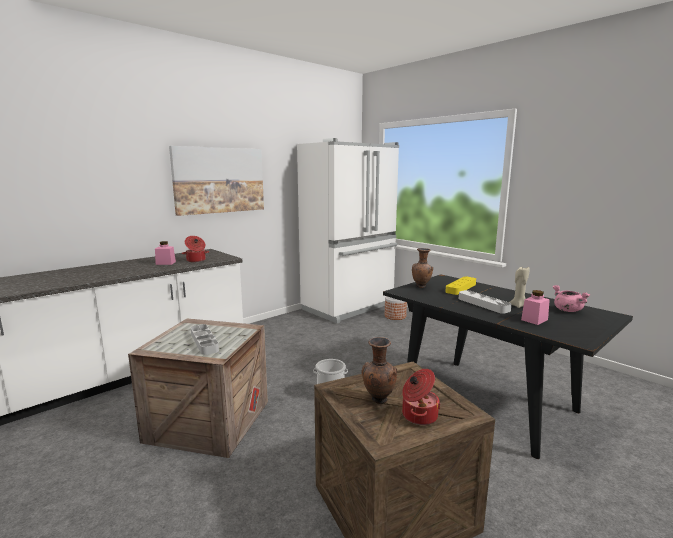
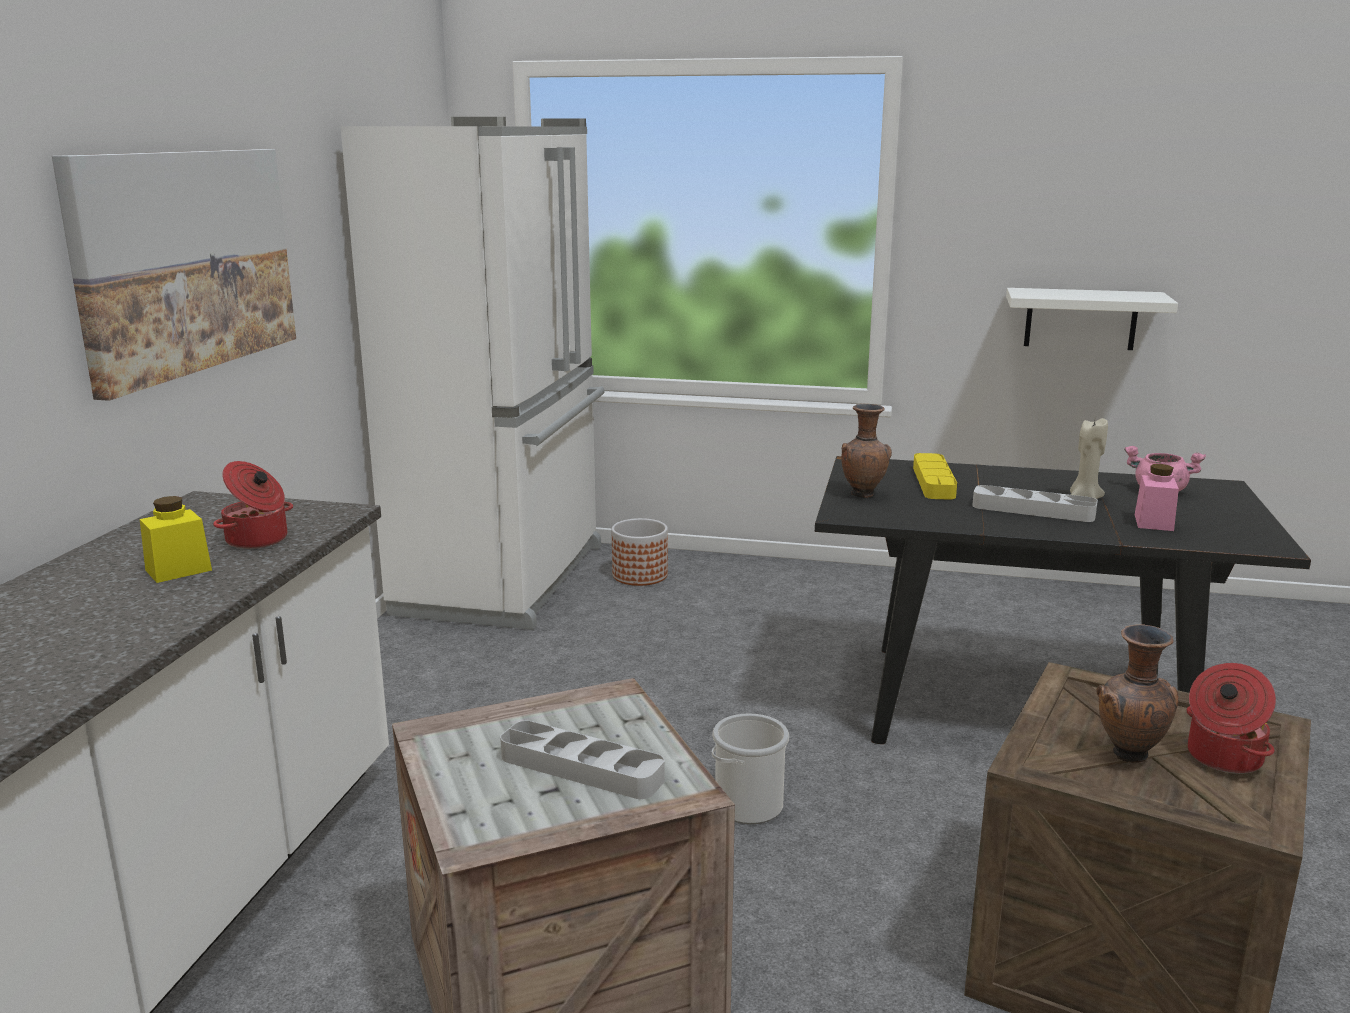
camera: 35 degrees left, 5 degrees up
(165, 263) = (178, 570): pink jar -> yellow jar
(598, 229) = (1080, 319): none -> white shelf

